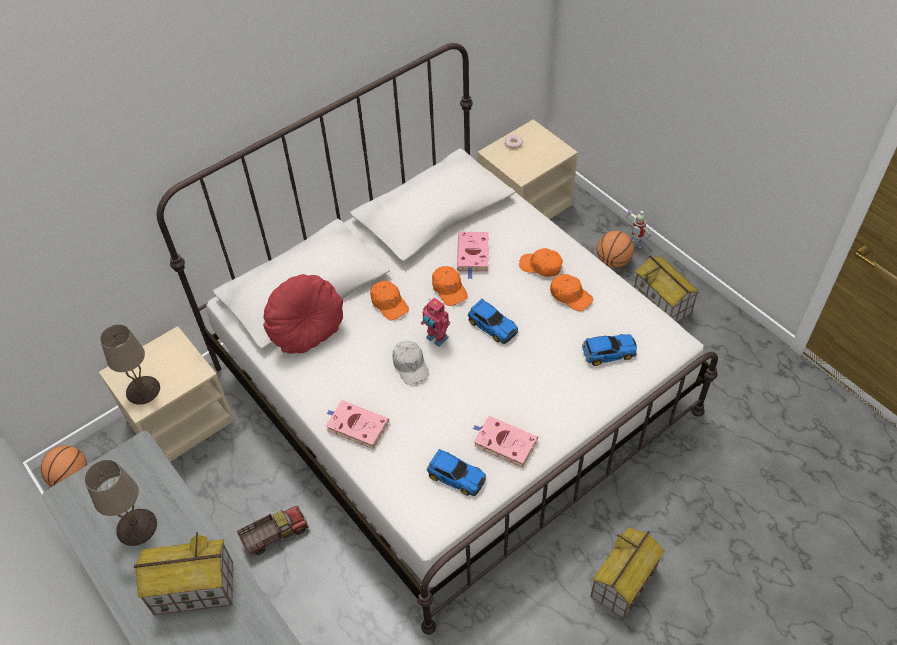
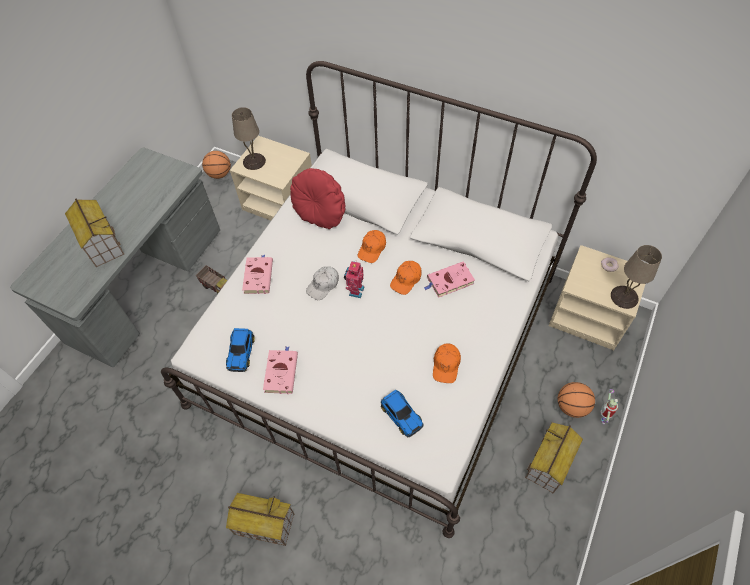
camera: 65 degrees right, 5 degrees up
(137, 526) = (134, 198): beige table lamp -> beige table lamp (625, 297)
(492, 325) = (386, 321): toy car -> none
(541, 266) = (465, 332): orange cap -> none

